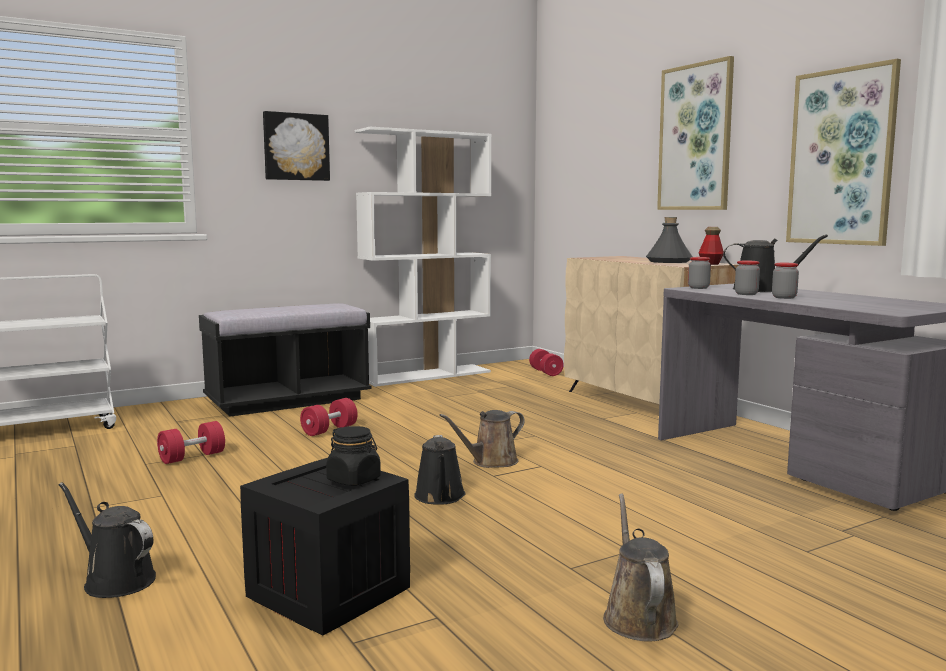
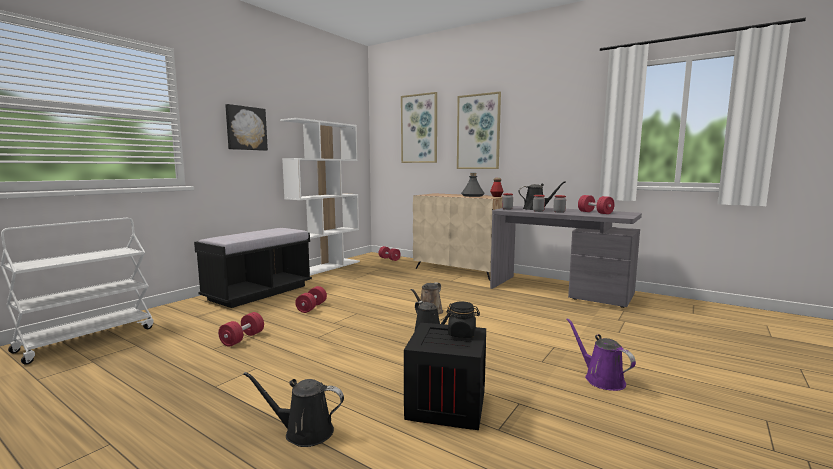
camera: 25 degrees left, 0 degrees up
(638, 617) = (601, 379): brown watering can -> purple watering can
(841, 157) = (562, 144): picture -> picture (419, 129)
(862, 302) = (595, 212): none -> red dumbbell

